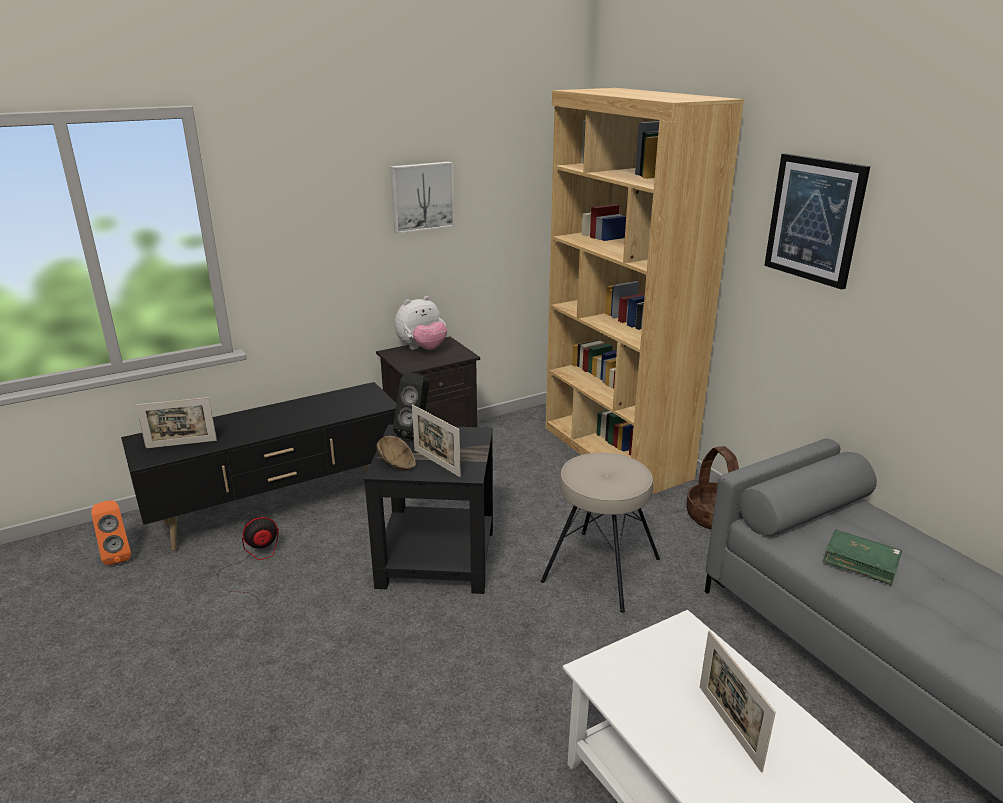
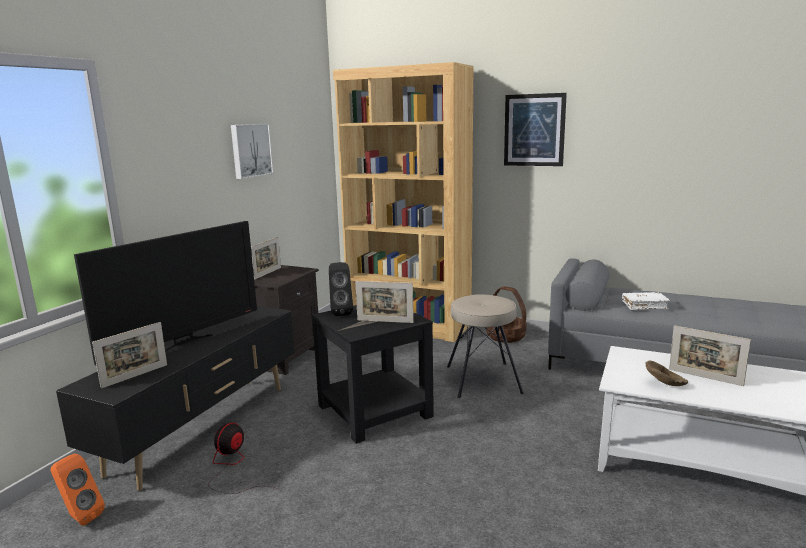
camera: 35 degrees left, 10 degrees down
(262, 417) = (184, 342): none -> television
(397, 464) = (359, 329): brown bowl -> brown bowl (666, 384)
(422, 349) = (268, 273): plush toy -> picture frame
(860, 563) = (644, 306): green book -> white book

